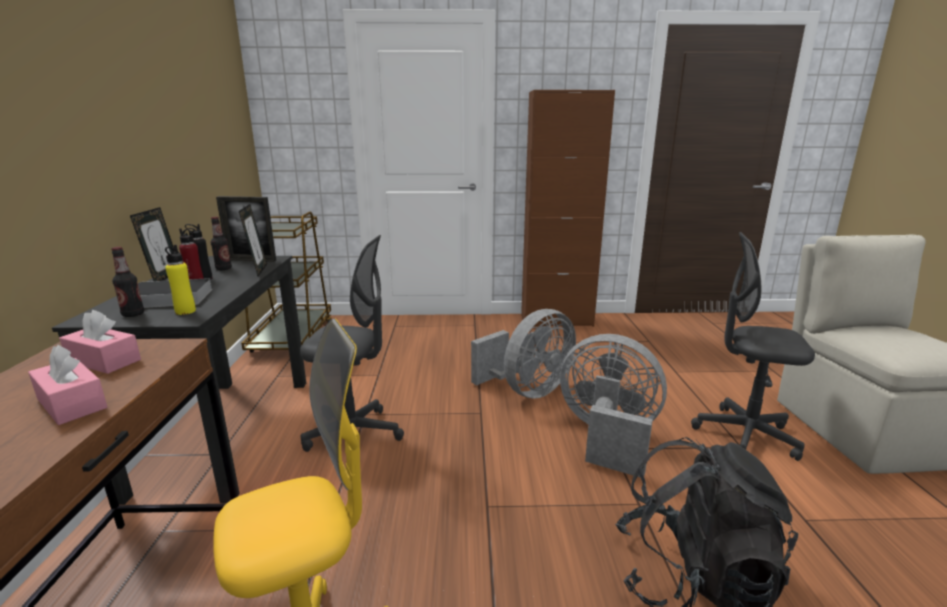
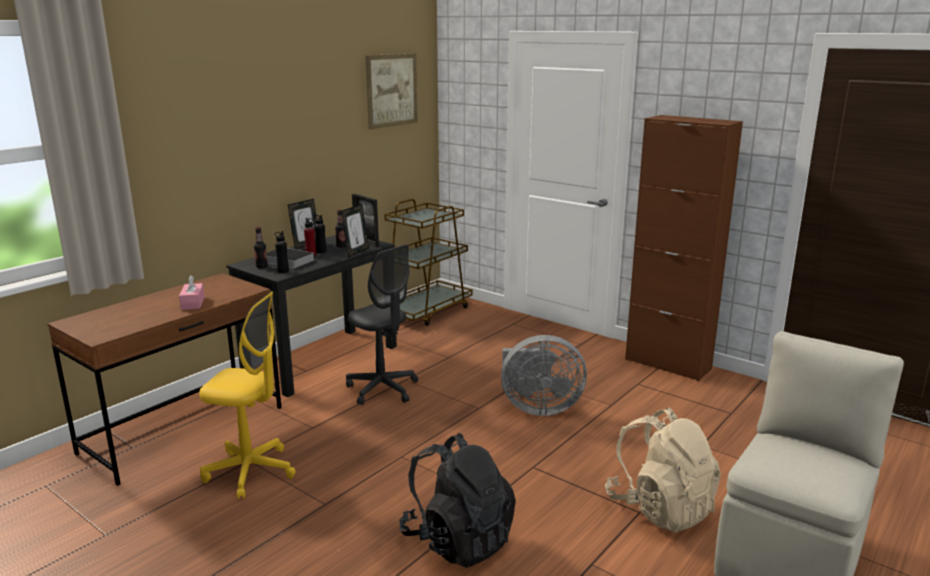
camera: 40 degrees right, 0 degrees up
(104, 361) = (222, 288): pink tissue box -> none
(185, 311) = (283, 271): yellow bottle -> black bottle
(209, 70) = (391, 90): none -> picture
(607, 436) = (542, 459): grey fan -> none
(745, 435) = (660, 508): grey office chair -> beige backpack

